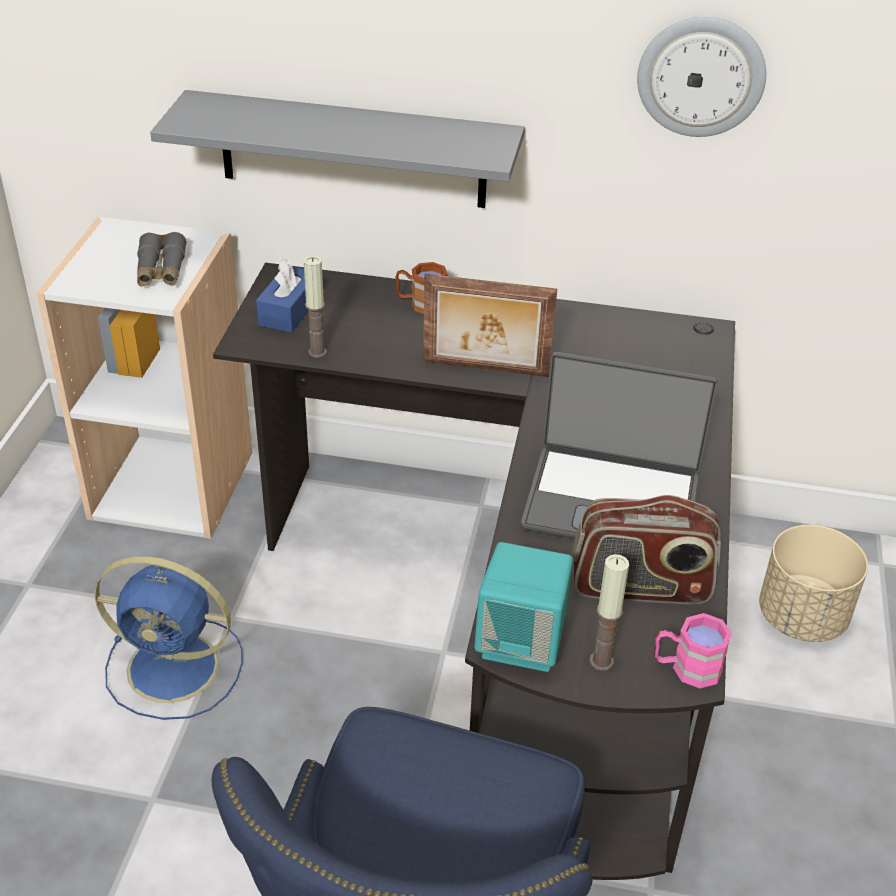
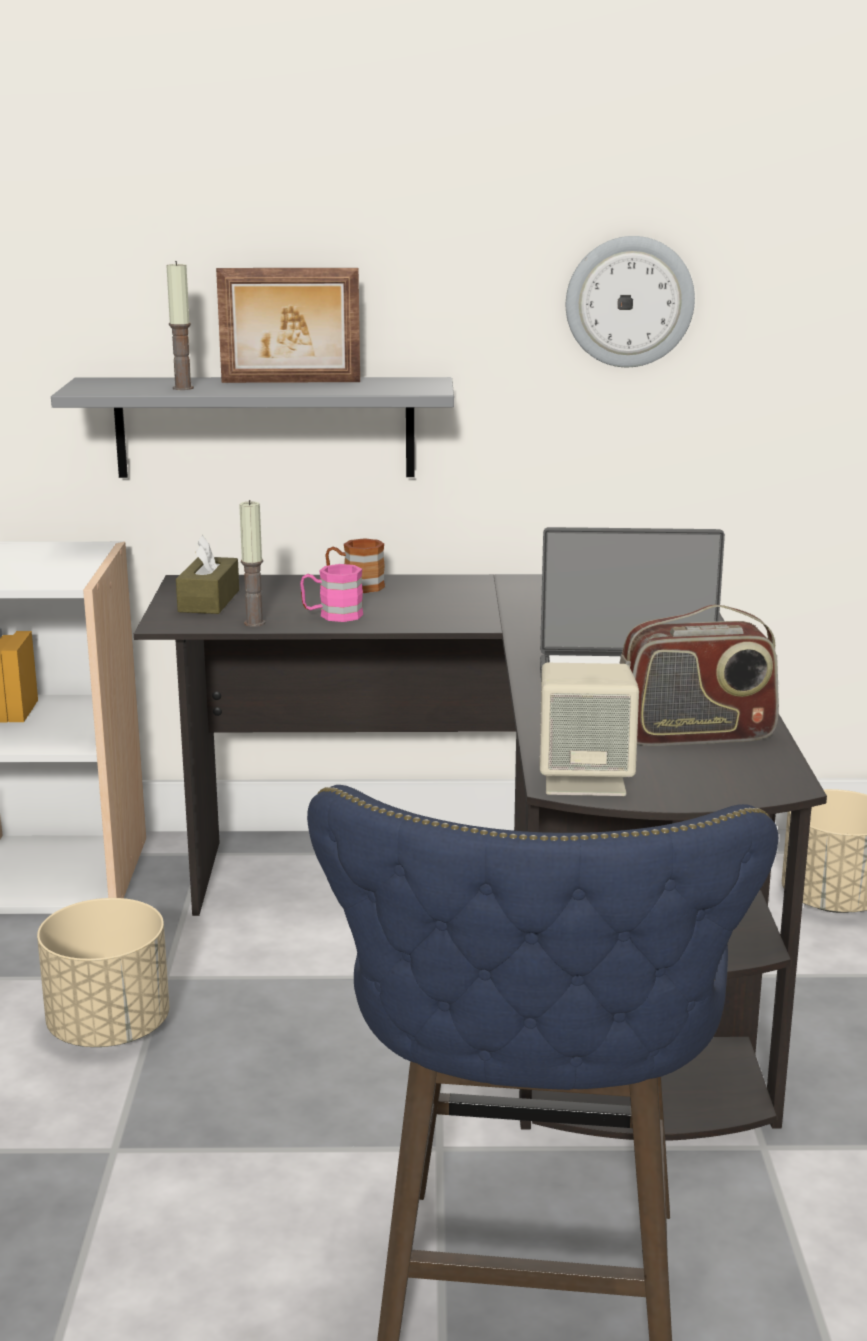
camera: 10 degrees left, 20 degrees down
(161, 270) = (57, 567): grey binoculars -> none
(177, 668) = (110, 1028): blue fan -> beige planter
(289, 311) = (209, 601): blue tissue box -> brown tissue box
(485, 370) = (448, 620): picture frame -> picture frame (290, 382)
(521, 642) = (585, 780): turquoise speaker -> beige speaker
(601, 661) = (680, 784): candle -> candle (183, 388)
(686, 668) = (774, 779): pink mug -> pink mug (332, 615)

